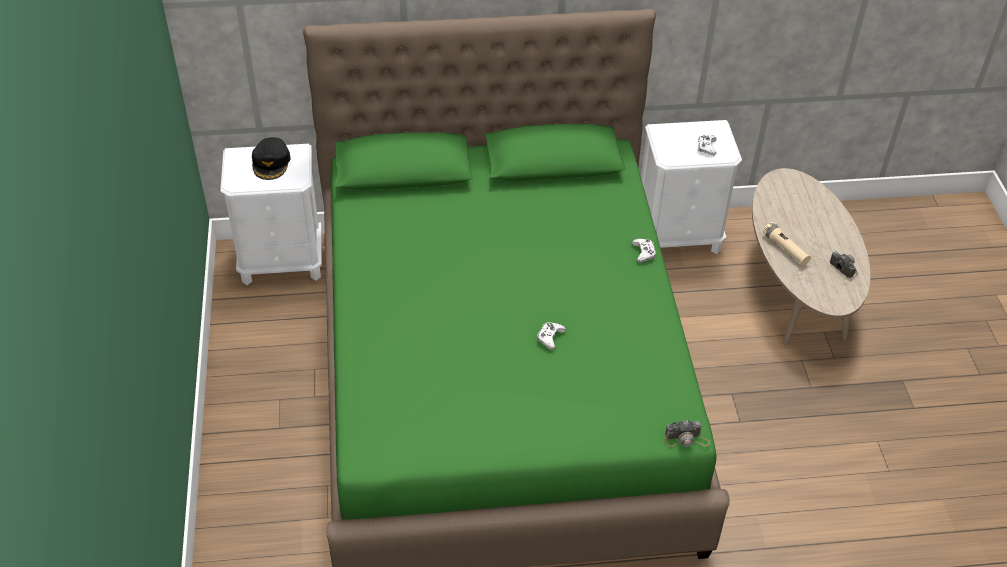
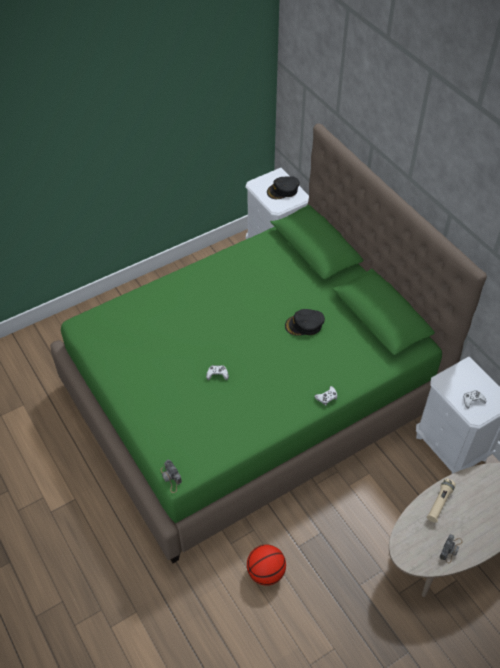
camera: 65 degrees right, 5 degrees up
(523, 229) = (304, 325): none -> black cap
(760, 466) = (266, 572): none -> basketball

